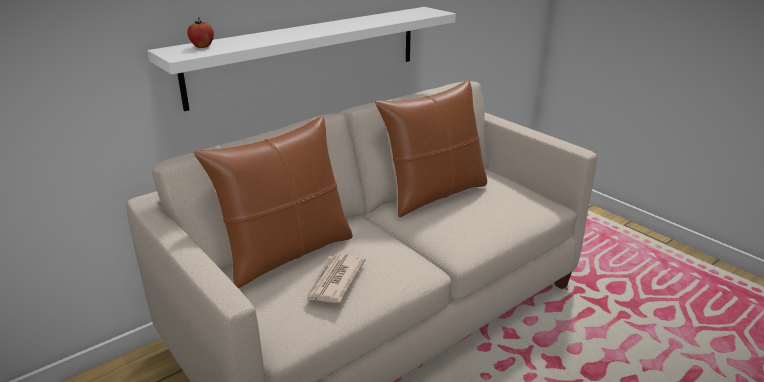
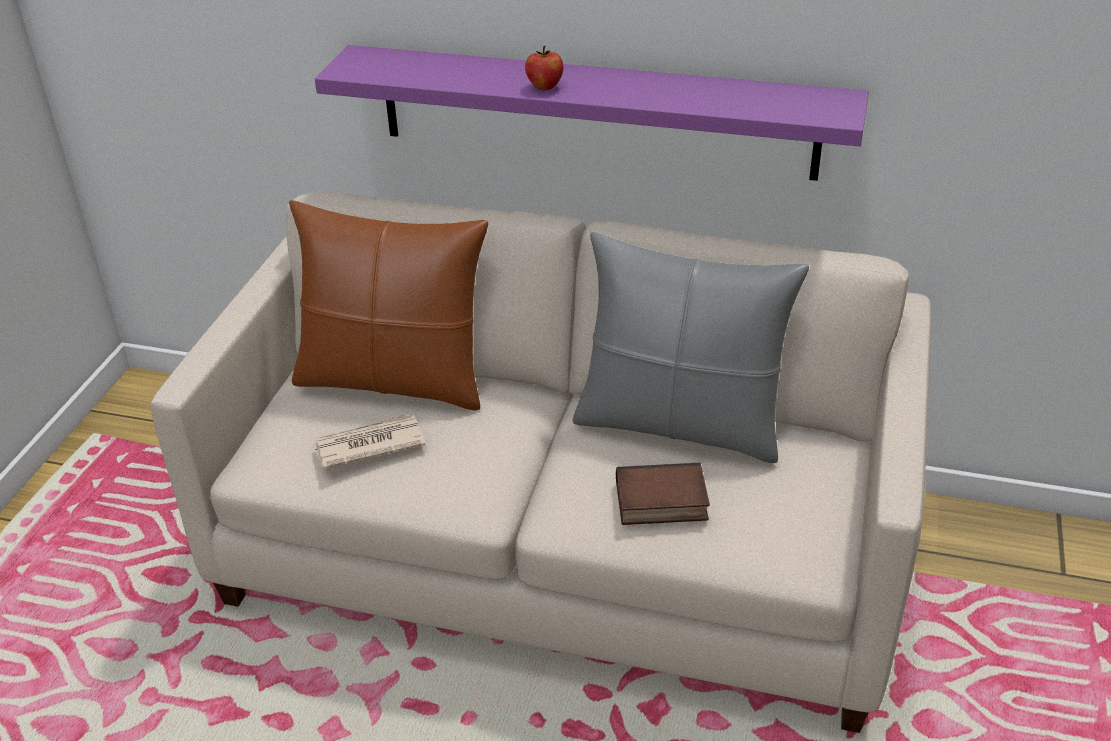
camera: 55 degrees right, 10 degrees up
(202, 46) = (395, 63): apple -> apple (544, 87)
(308, 54) = (595, 112): white shelf -> purple shelf
(434, 194) = (680, 424): brown pillow -> grey pillow
(483, 218) = (660, 503): none -> book

